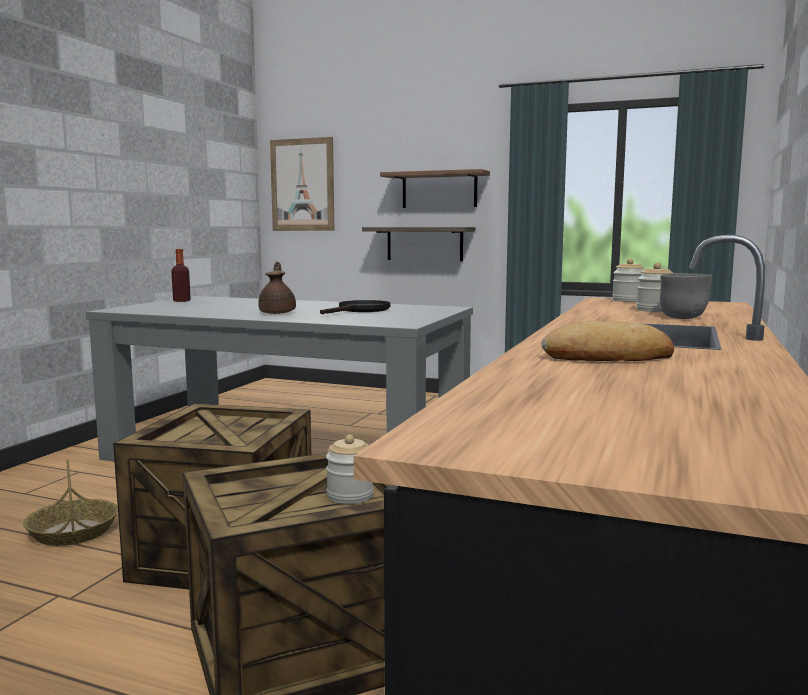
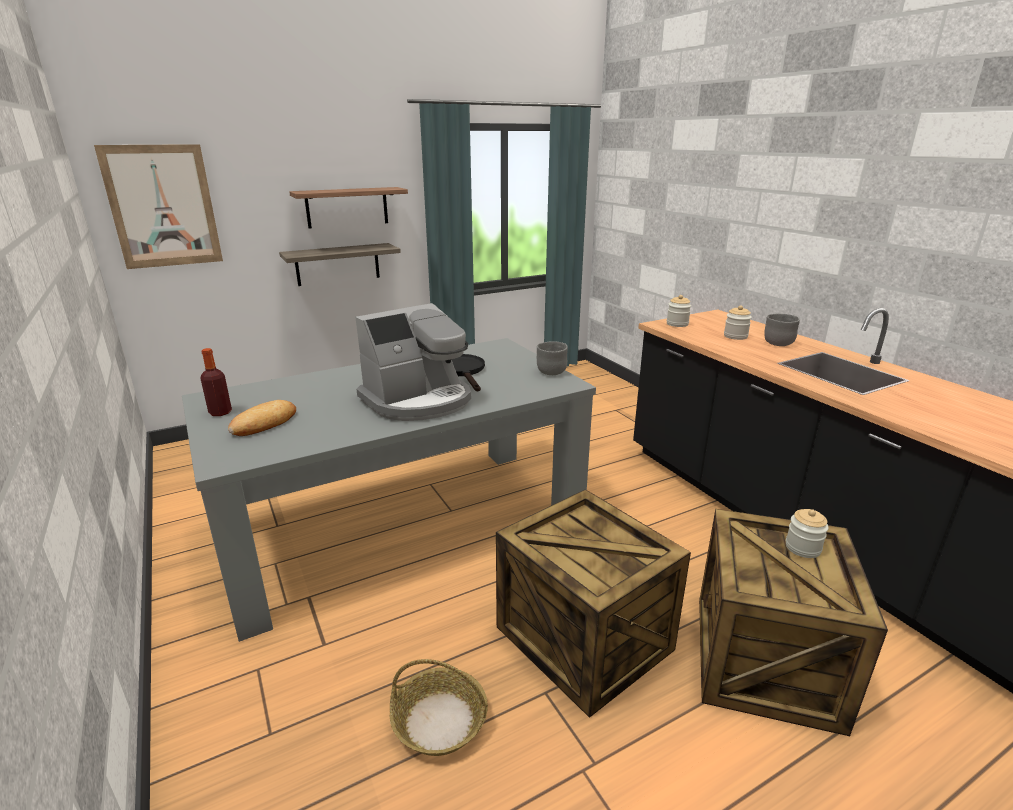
camera: 50 degrees left, 15 degrees up
(278, 313) = (418, 400): brown teapot -> coffee machine
(418, 319) = (551, 372): none -> grey bowl
(608, 357) = (928, 409): bread -> bread (264, 423)

